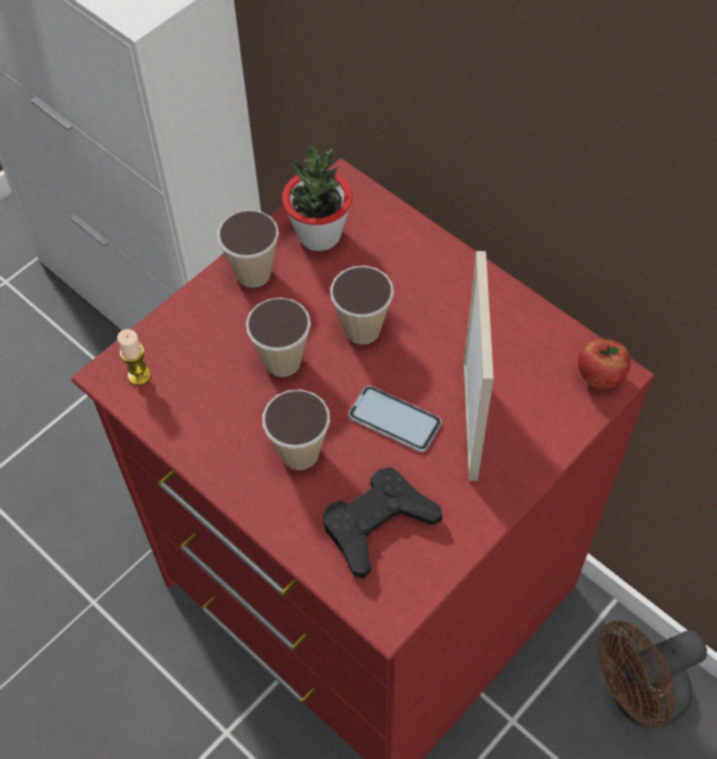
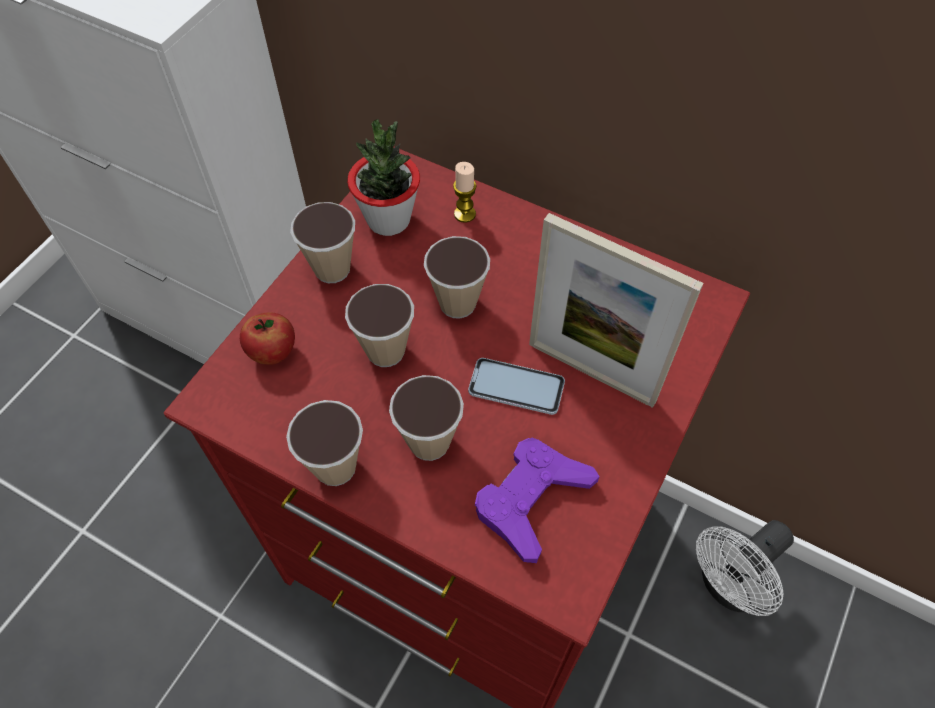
camera: 15 degrees left, 0 degrees up
(139, 375) = (238, 395): candle -> candle (464, 214)
(210, 457) = (335, 467): none -> cup
(378, 524) = (531, 500): black game controller -> purple game controller
(470, 420) = (591, 372): picture frame -> picture frame turned 135 degrees clockwise
(599, 377) = (701, 305): apple -> apple (273, 352)
(637, 696) = (728, 586): brown fan -> white fan

